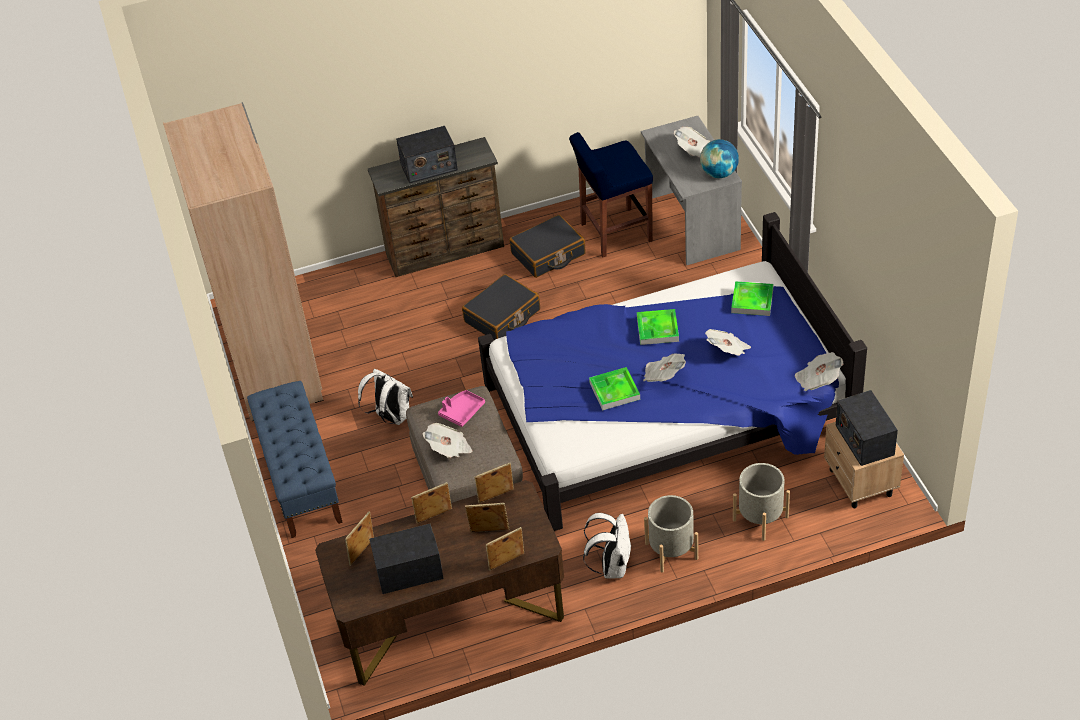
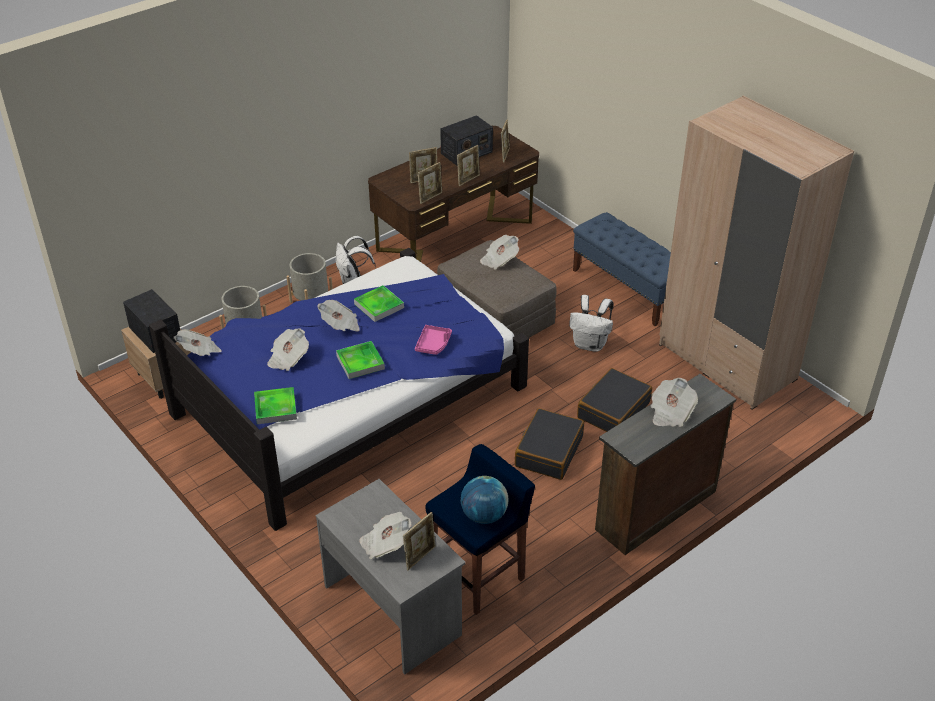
camera: 155 degrees right, 5 degrees down
(428, 167) = (670, 413): radio -> newspaper
(462, 411) = (506, 285): pink tray -> pink tray (433, 344)
(507, 563) = (402, 167): picture frame -> picture frame (420, 557)
(548, 254) = (540, 531): black suitcase -> black suitcase (613, 410)
(719, 173) = (345, 519): globe -> globe (484, 515)

